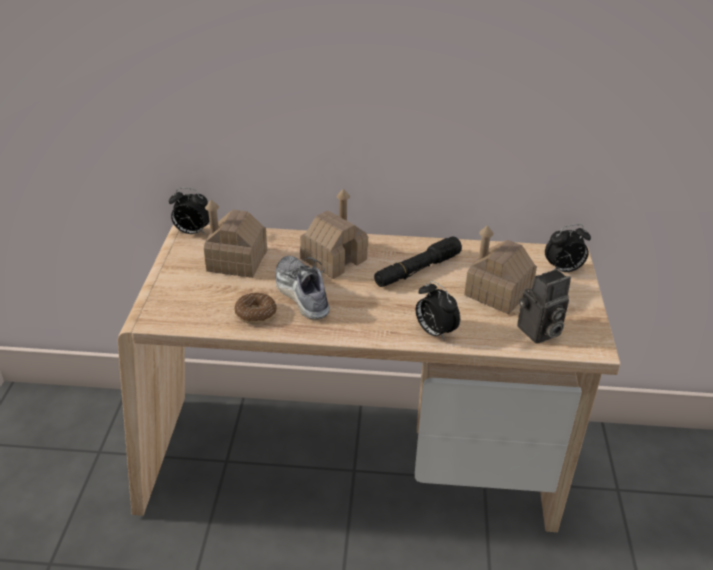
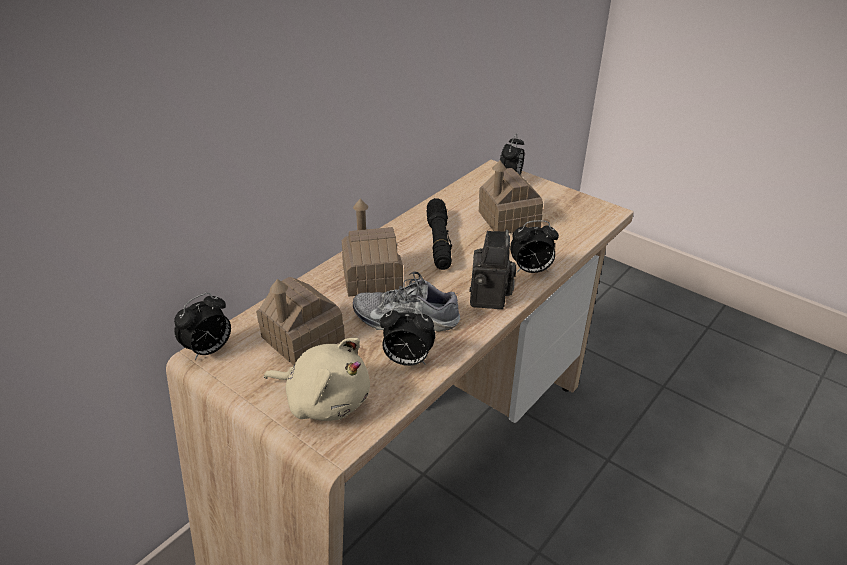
camera: 55 degrees left, 0 degrees up
(186, 296) = (324, 400): none -> beige plush toy
(255, 314) = (407, 361): donut -> alarm clock
(538, 332) = (573, 225): camera -> camera (490, 299)

